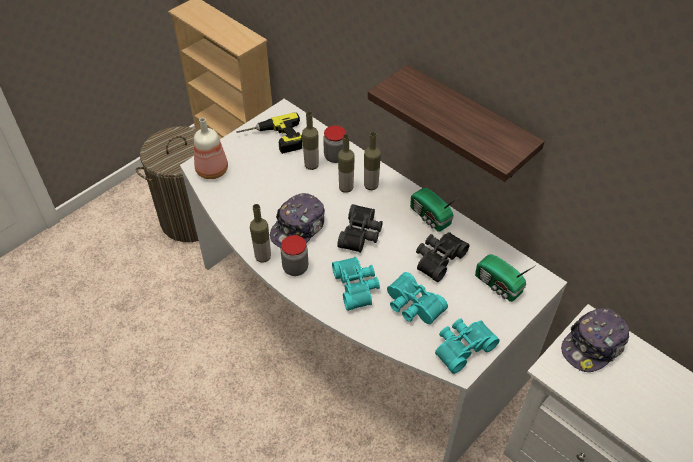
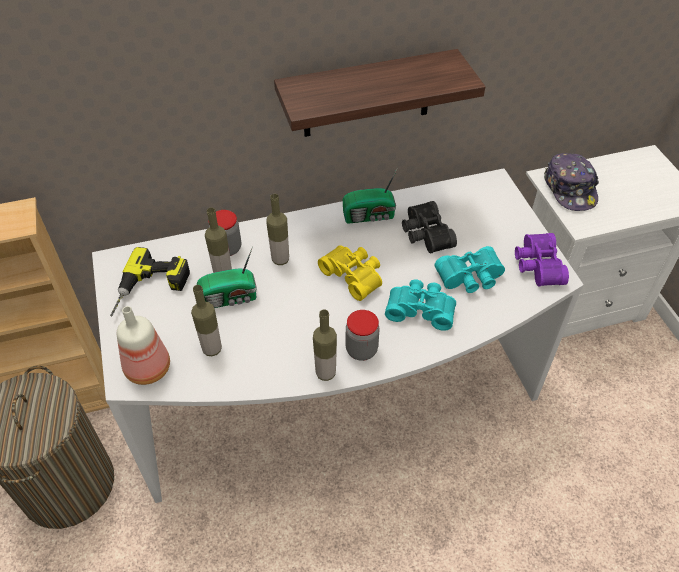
camera: 60 degrees left, 0 degrees up
(298, 228) = (306, 323): cap -> none
(362, 234) = (354, 275): black binoculars -> yellow binoculars
(371, 186) = (293, 239): bottle -> bottle (212, 349)
(462, 346) = (536, 266): turquoise binoculars -> purple binoculars
(498, 286) = (482, 210): radio -> radio (230, 298)

